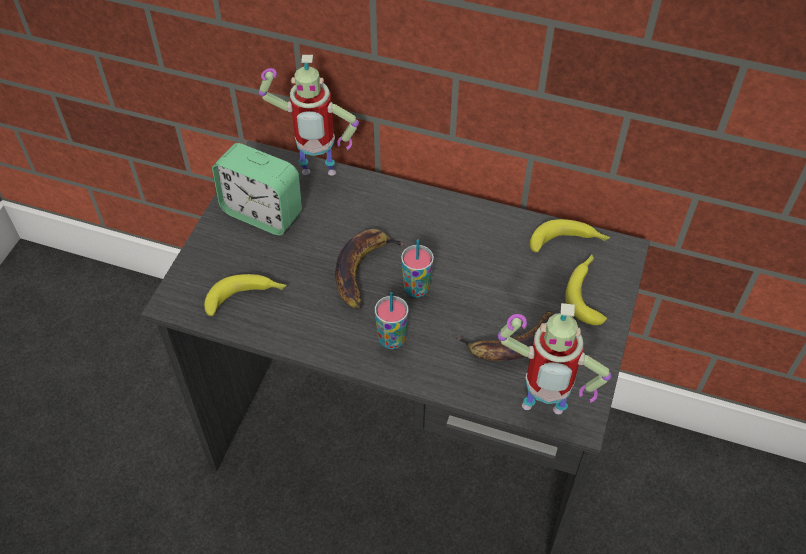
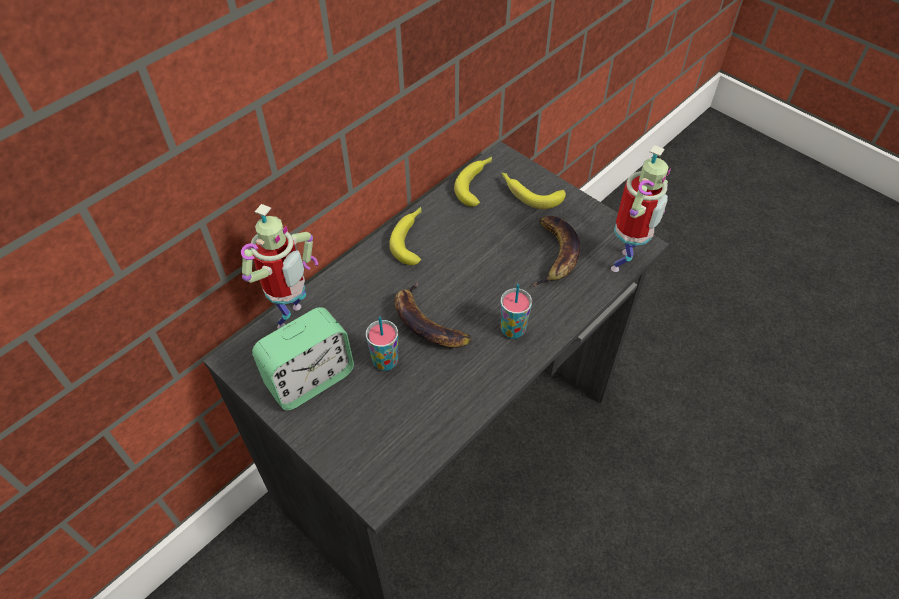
camera: 65 degrees left, 0 degrees up
(246, 298) = (408, 426): banana -> banana (411, 239)
(416, 289) = (469, 294): cup -> cup (385, 361)

